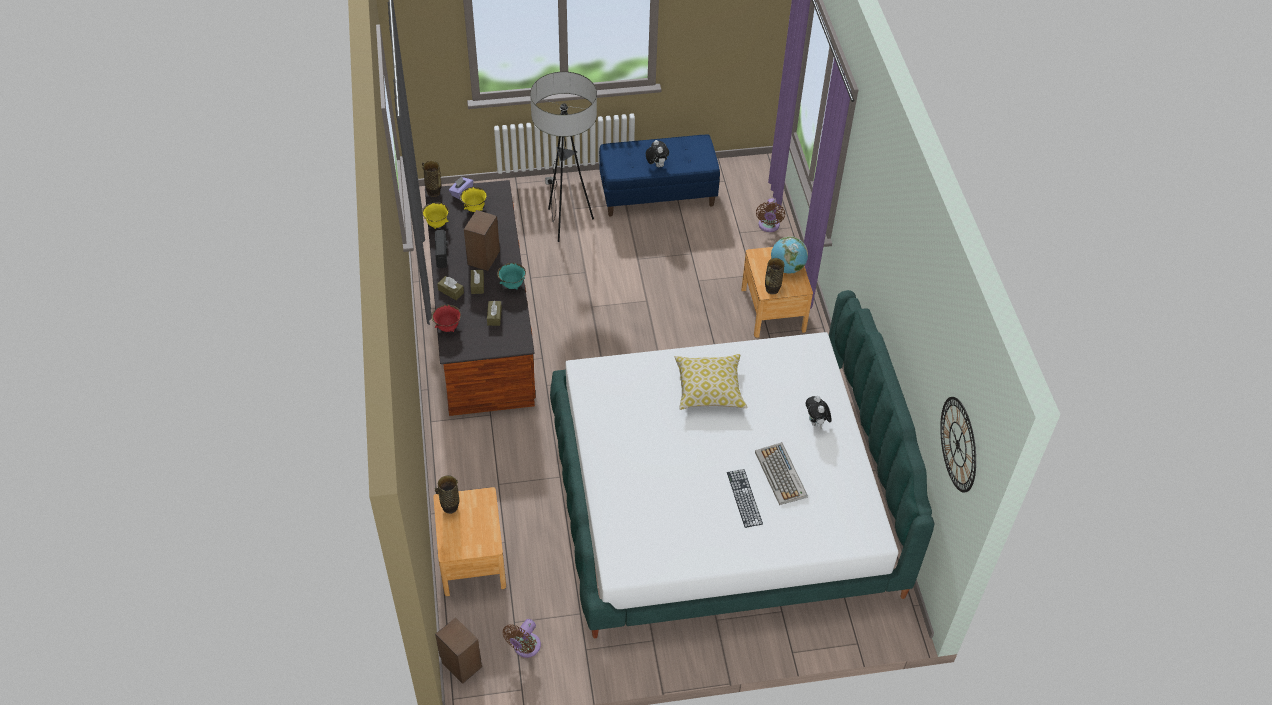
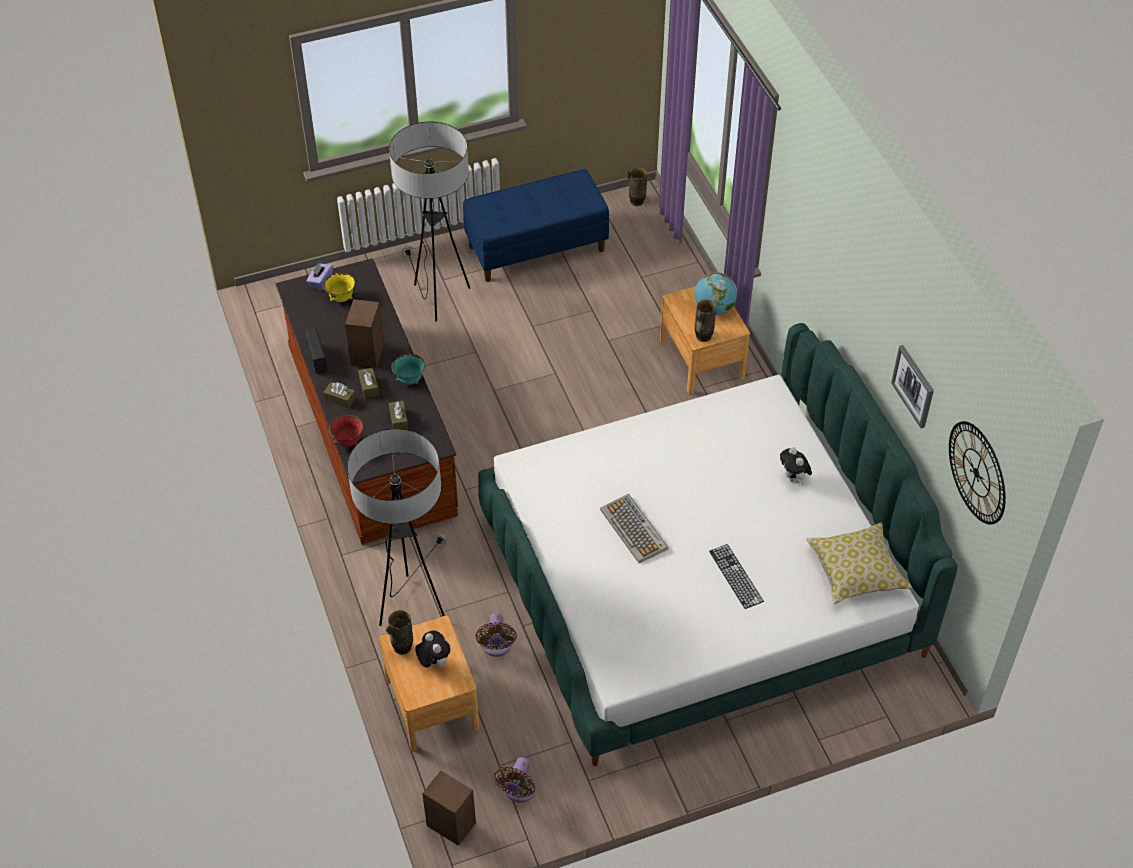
camera: 10 degrees left, 0 degrees up
(433, 192) = (288, 287): vase -> vase (636, 201)
(437, 224) = (302, 323): yellow bowl -> none
(477, 474) = (412, 605): none -> floor lamp
(656, 165) = (534, 214): plush toy -> plush toy (433, 662)
(709, 389) = (665, 461): pillow -> pillow (856, 571)
(768, 226) = (672, 264): brown fan -> brown fan (496, 647)
(781, 475) = (770, 543): keyboard -> keyboard (634, 530)
(922, 359) = (914, 386): none -> picture

